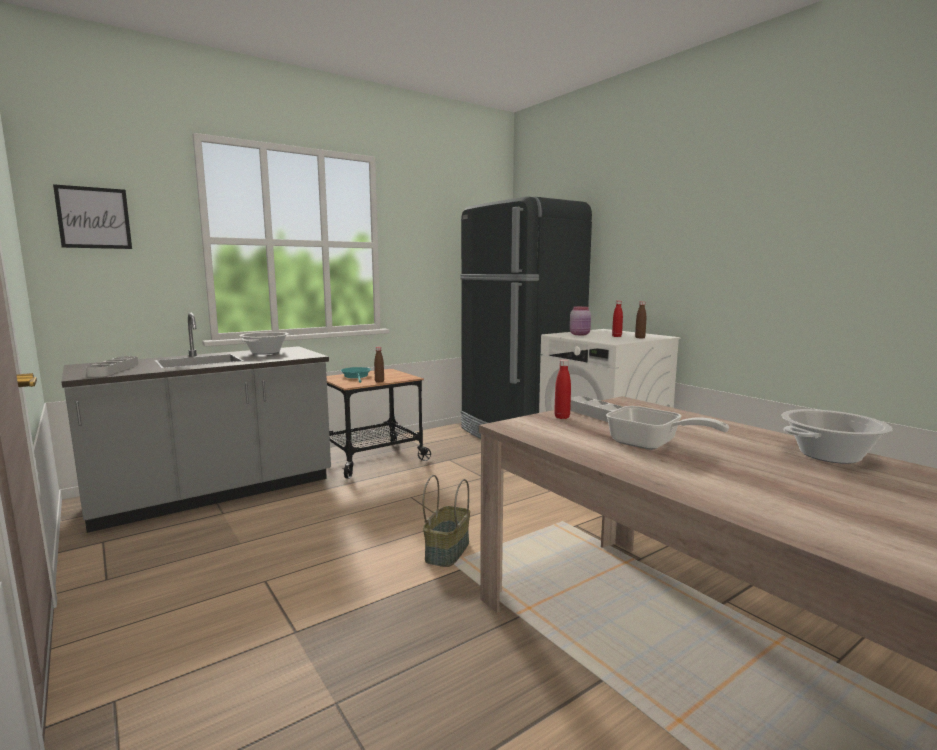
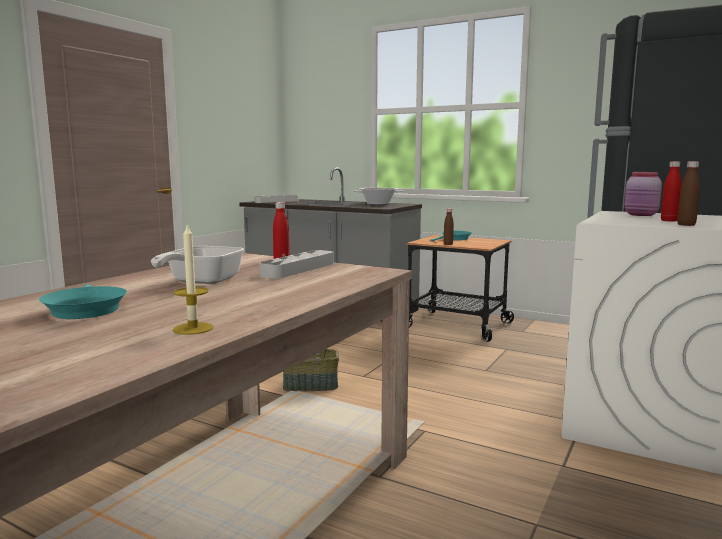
camera: 65 degrees right, 0 degrees up
(94, 218) = (313, 101): picture -> none
(775, 484) = (85, 309): none -> turquoise frying pan
(829, 455) = (193, 328): cooking pot -> candle

